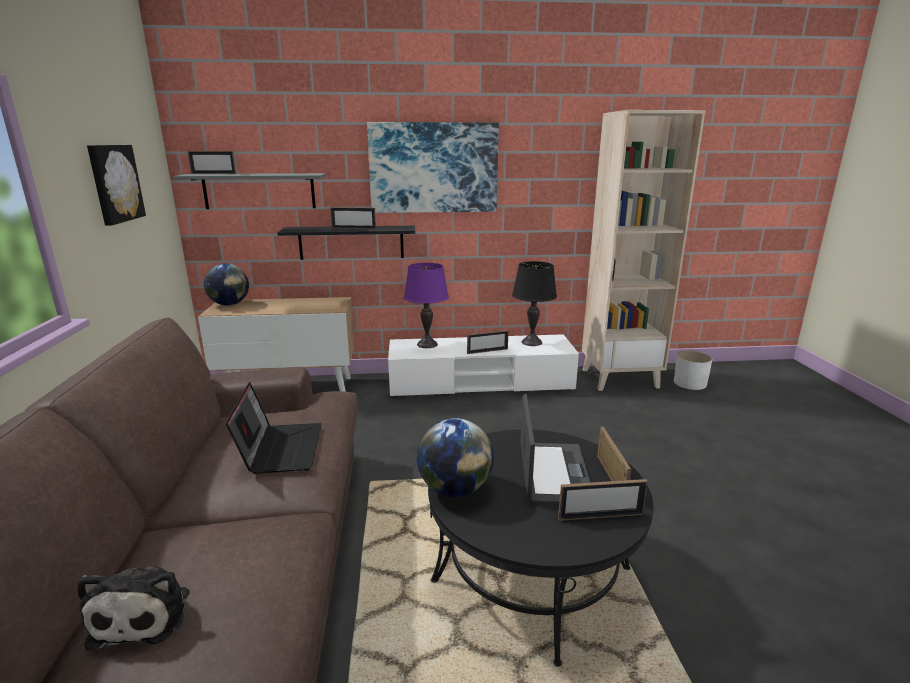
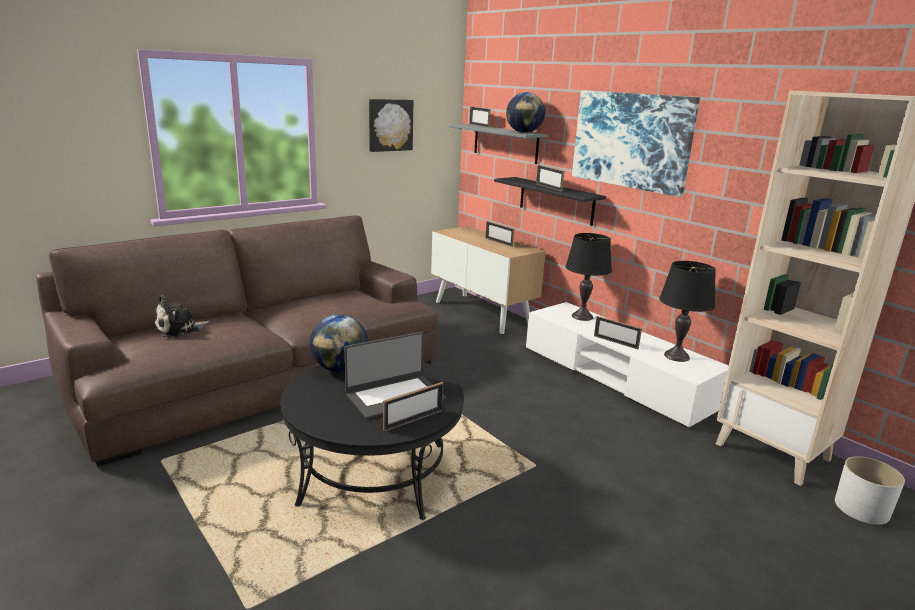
camera: 55 degrees right, 0 degrees up
(229, 304) = (465, 230): globe -> globe (524, 132)
(280, 448) = (327, 309): laptop -> none
(427, 344) = (582, 316): purple table lamp -> black table lamp
(600, 516) = (354, 424): picture frame -> picture frame (498, 242)

